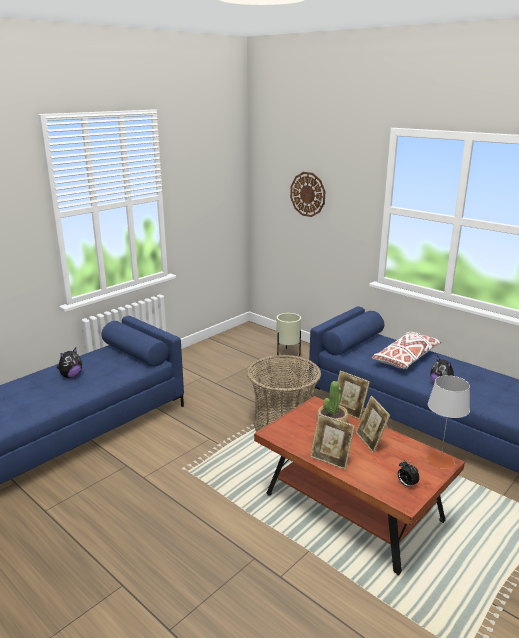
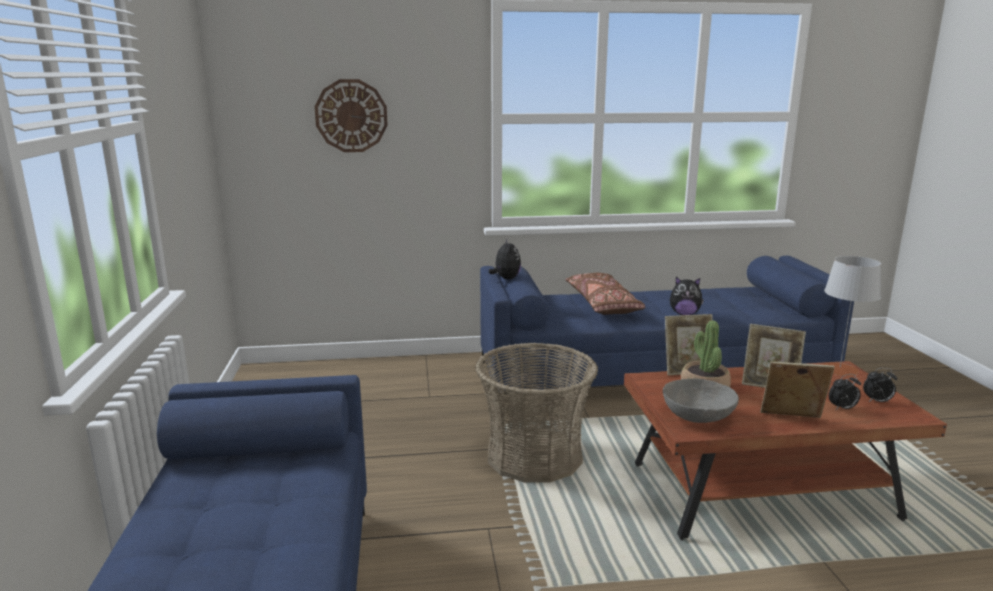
camera: 50 degrees left, 5 degrees down
(71, 376) = (216, 545): plush toy -> plush toy (506, 278)
(288, 354) = (378, 379): beige planter -> none
(292, 431) = (698, 416): none -> grey bowl
(331, 459) = (791, 419): picture frame -> picture frame turned 150 degrees counterclockwise
(374, 473) = (842, 408): none -> alarm clock
(406, 358) = (603, 305): white pillow -> brown pillow

